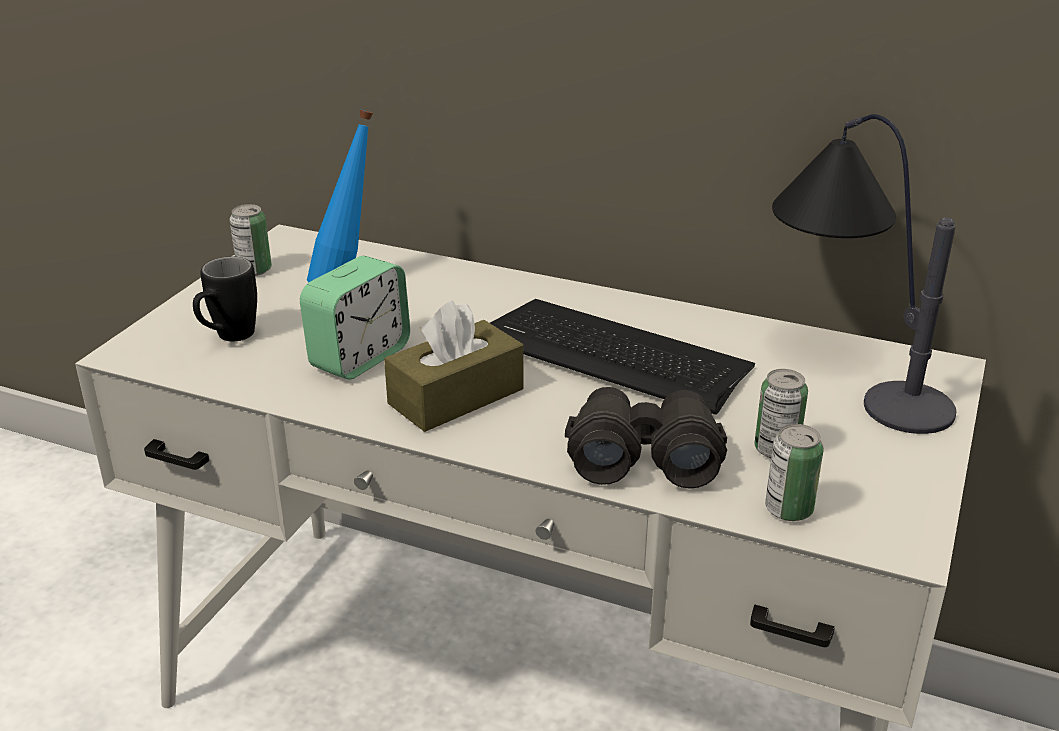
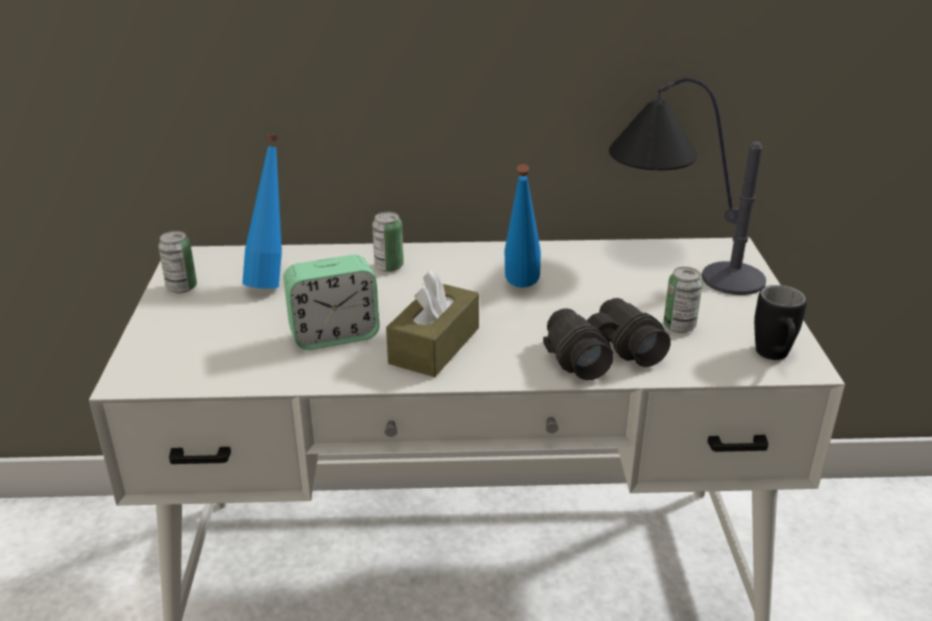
camera: 25 degrees left, 0 degrees up
(228, 338) = (210, 346): black mug -> black mug (774, 357)
(360, 357) = (334, 335): alarm clock -> alarm clock turned 60 degrees clockwise
(613, 356) = (520, 290): keyboard -> blue bottle
(788, 510) = (719, 363): can -> can (389, 266)

